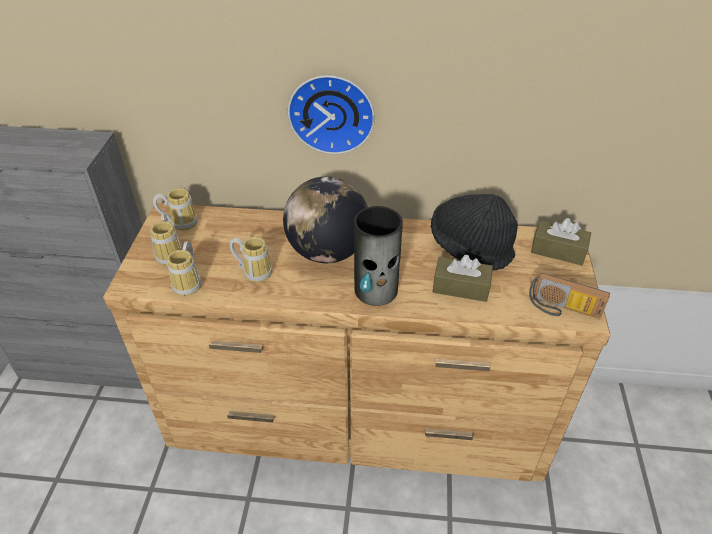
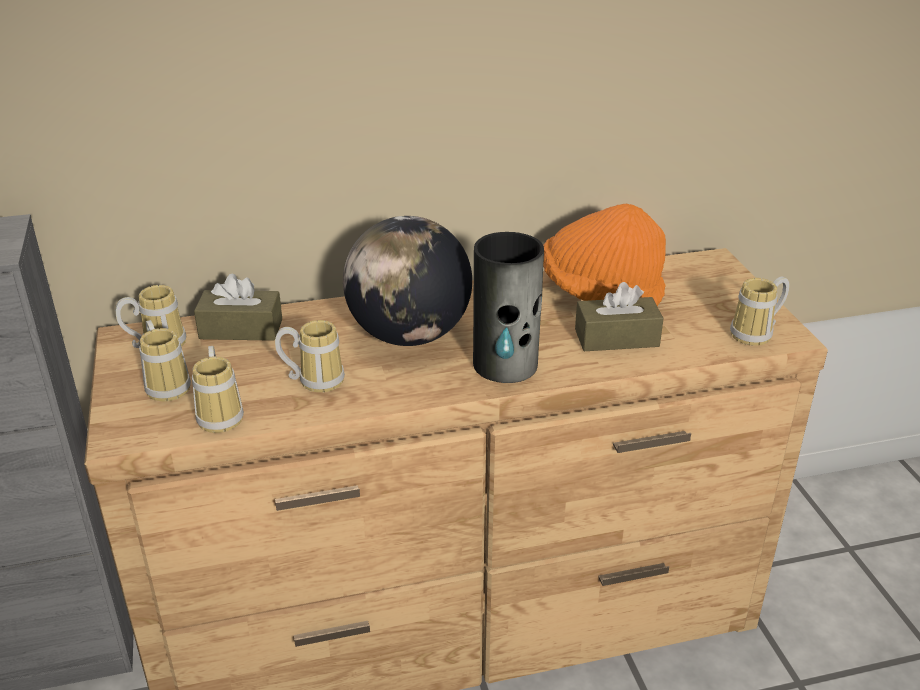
camera: 20 degrees left, 10 degrees down
(332, 112) = (378, 130): wall clock -> none
(470, 247) = (600, 293): black hat -> orange hat
(558, 251) = (711, 275): brown tissue box -> brown tissue box (241, 329)
(562, 309) = (756, 335): radio -> mug

